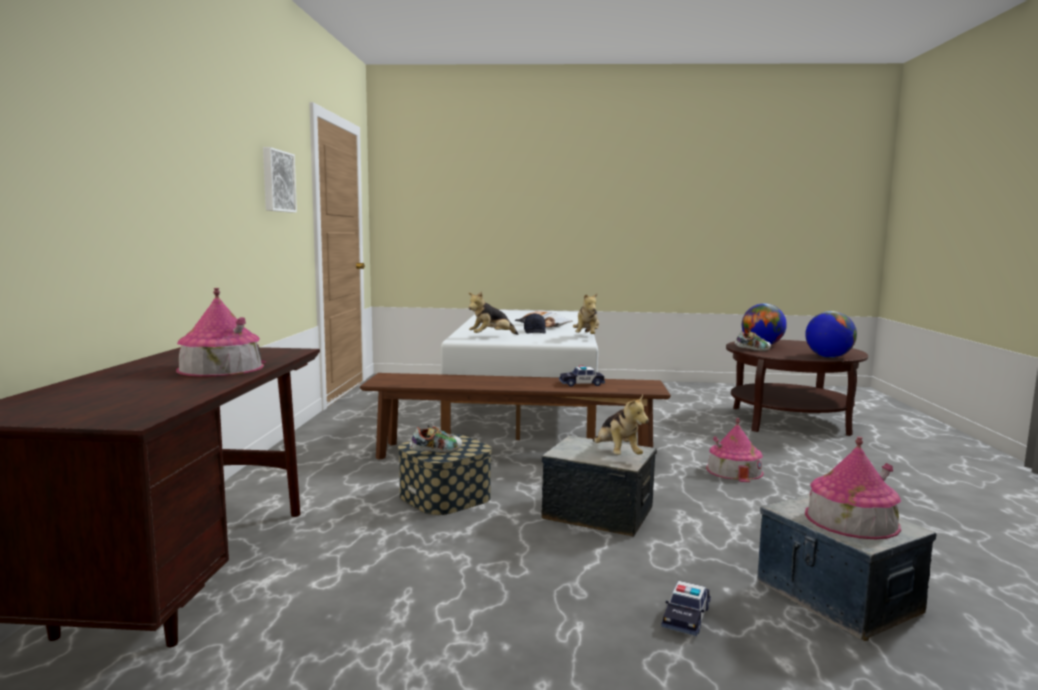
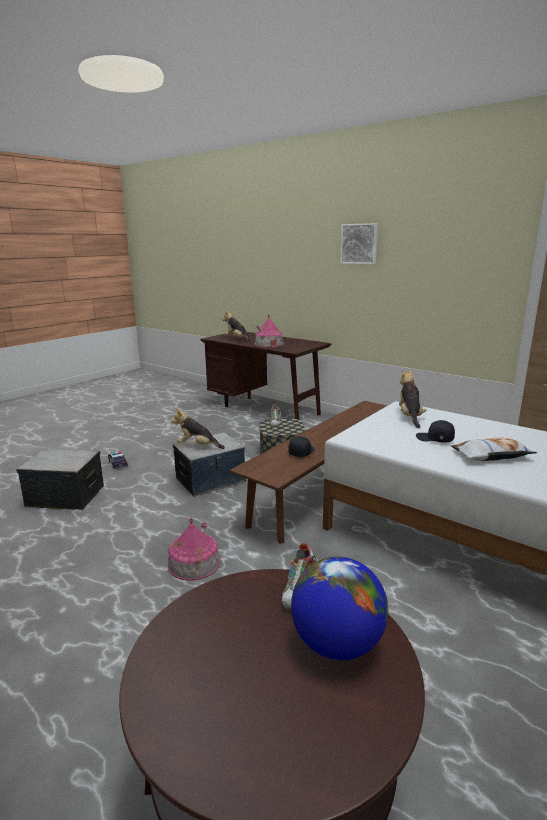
camera: 125 degrees right, 10 degrees up
(277, 181) = (451, 262): picture -> picture (359, 244)
(581, 384) = (301, 452): toy car -> black cap
(587, 337) = (381, 450): plush toy -> plush toy (237, 339)
(828, 357) = (177, 636): globe -> none
(851, 520) = (56, 459): toy house -> none

